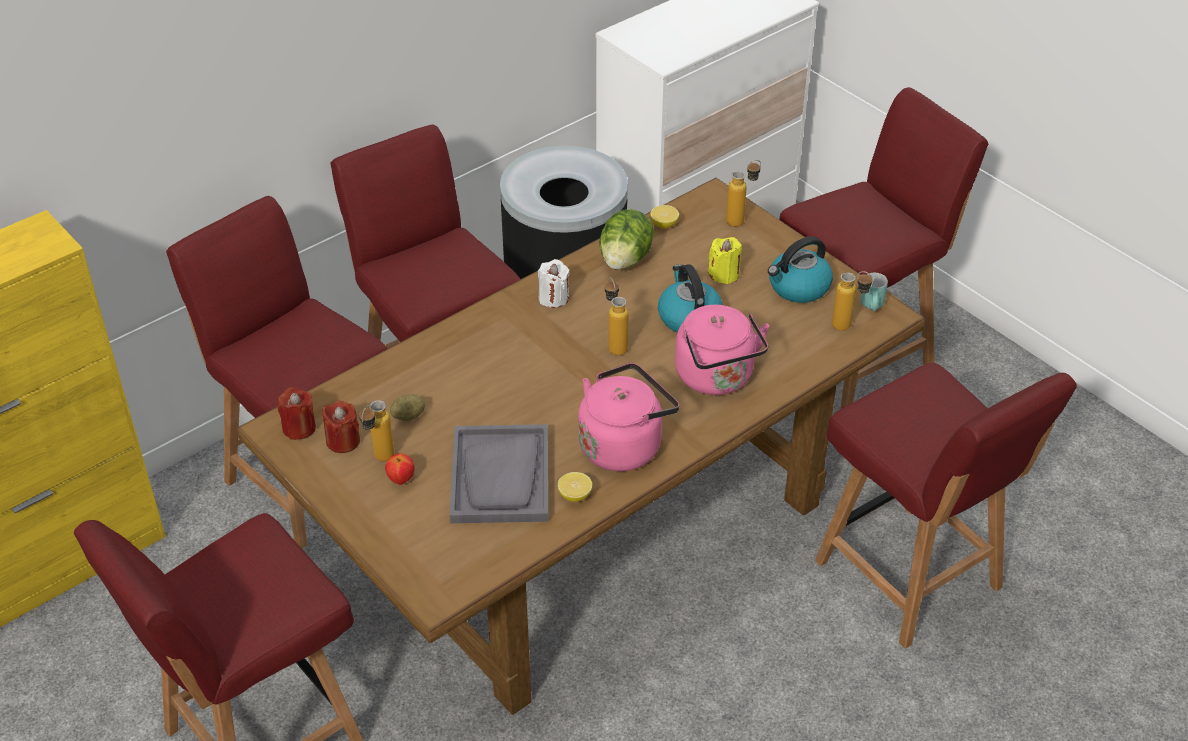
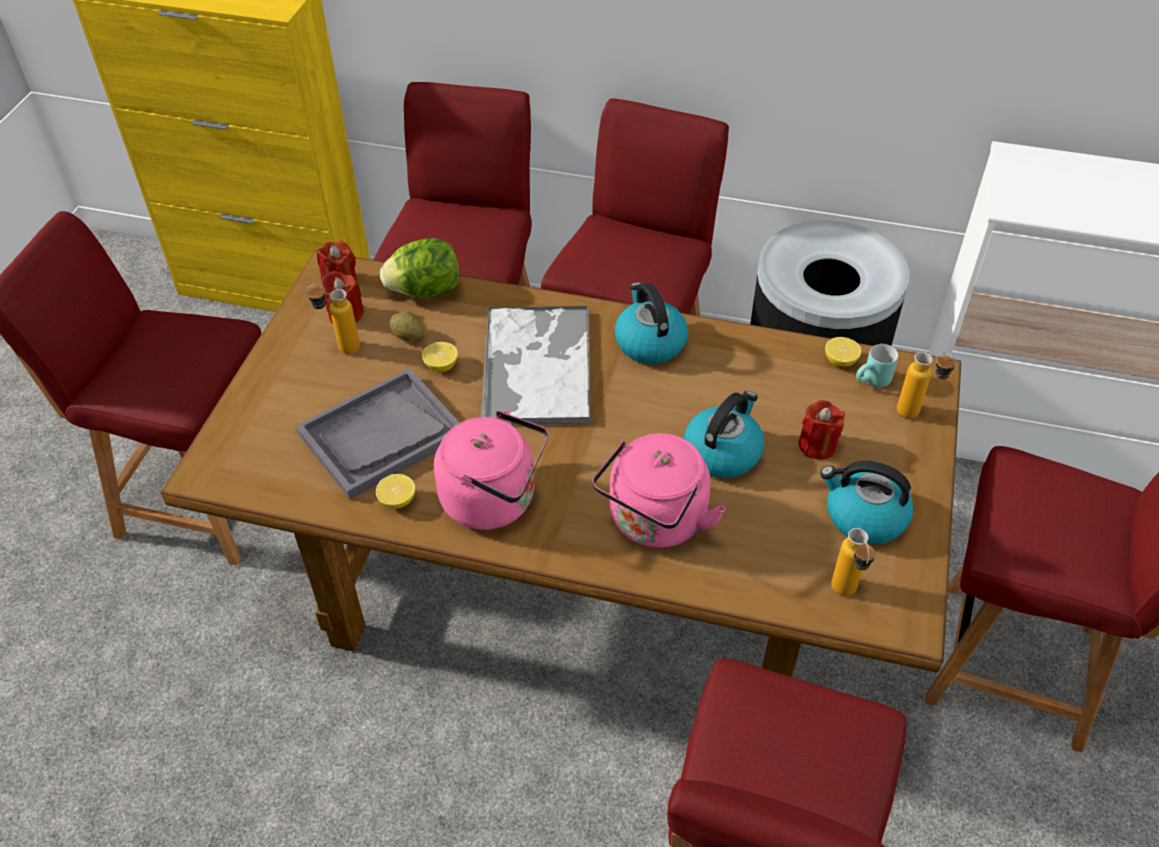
camera: 55 degrees right, 5 degrees up
(401, 479) = (327, 374): apple -> none
(461, 412) = (441, 366): none -> lemon
(515, 363) = (537, 365): none -> tray
(553, 298) = (649, 342): white candle -> kettle
(614, 344) = (628, 418): bottle -> none
(625, 260) = (756, 361): lettuce -> lettuce (425, 290)
(724, 274) = (817, 445): yellow candle -> red candle
(874, 307) = (906, 601): turquoise mug -> turquoise mug (873, 382)

